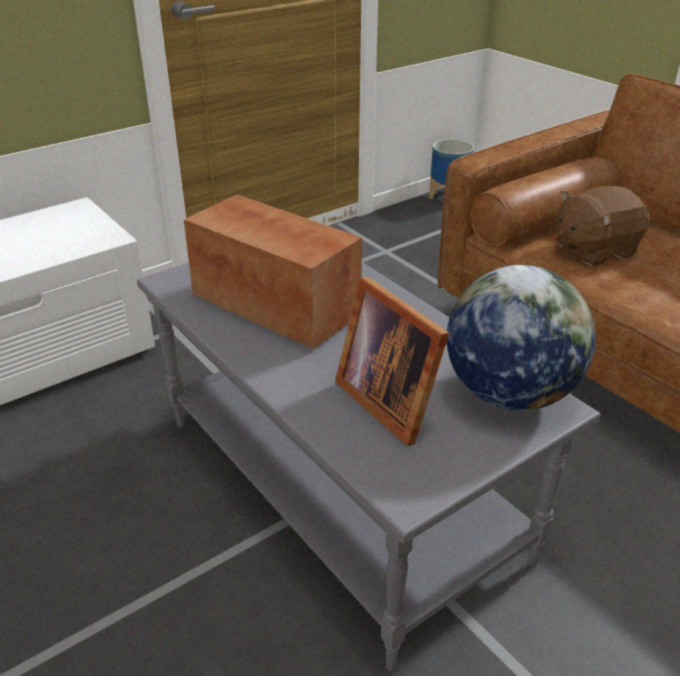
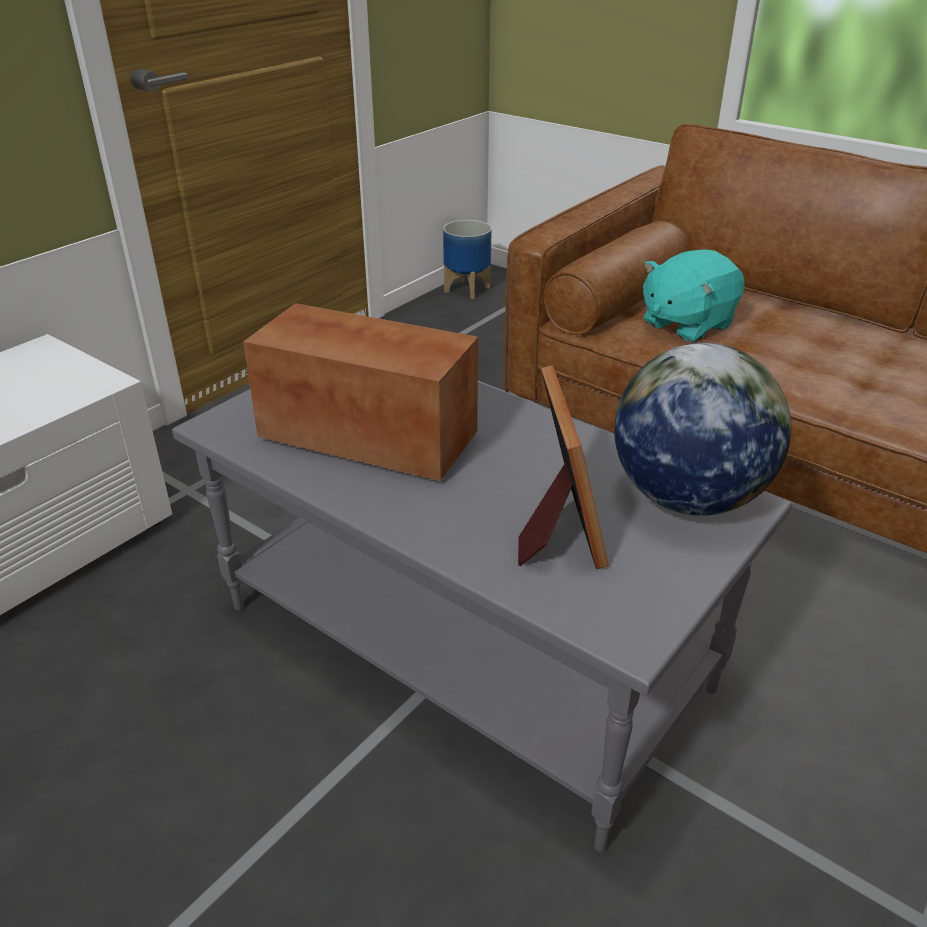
camera: 15 degrees left, 0 degrees up
(390, 400) = (557, 527): picture frame -> picture frame turned 135 degrees counterclockwise
(593, 250) = (686, 324): brown plush toy -> turquoise plush toy

